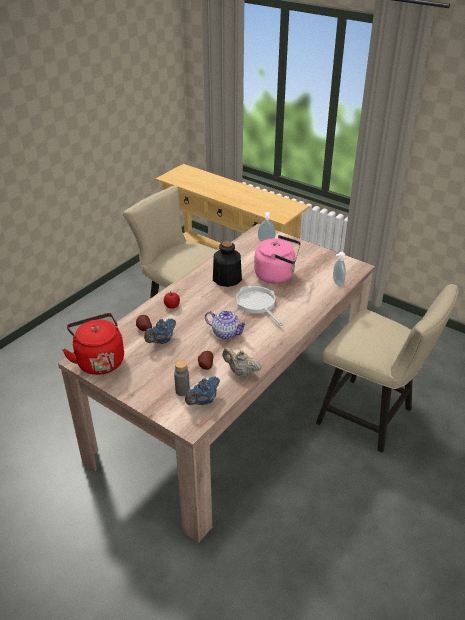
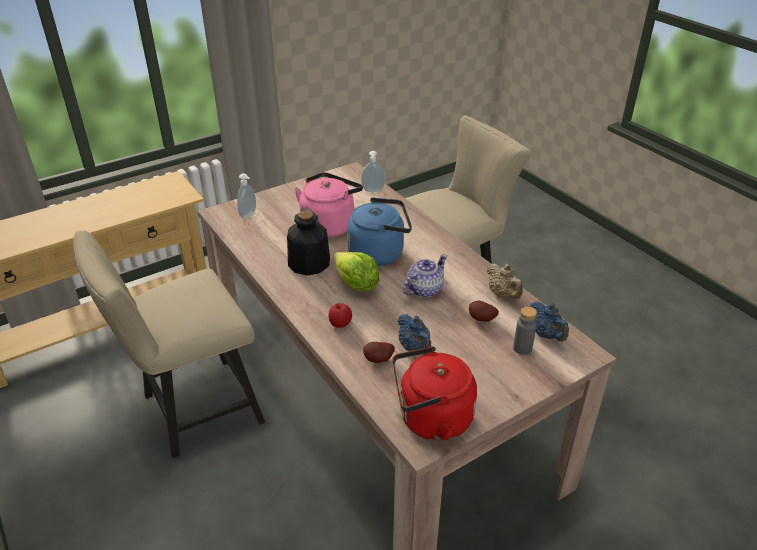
camera: 70 degrees left, 0 degrees up
(214, 303) = (356, 285): none -> lettuce
(241, 372) = (503, 294): beige teapot -> beige teapot turned 75 degrees counterclockwise
(257, 304) = (379, 253): frying pan -> blue kettle

